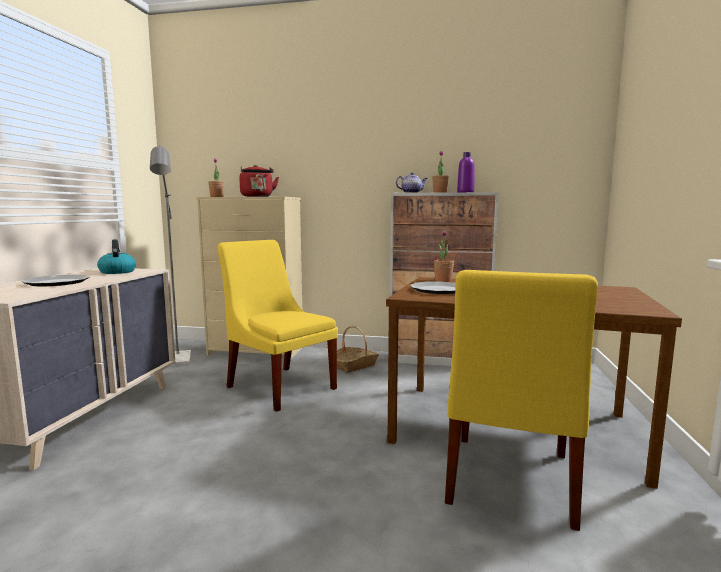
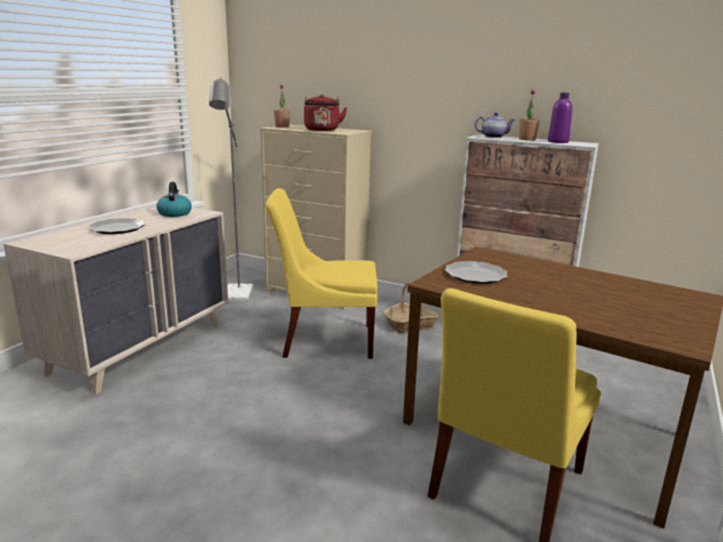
camera: 15 degrees right, 10 degrees up
(279, 386) = (323, 339): yellow chair -> yellow chair turned 60 degrees counterclockwise
(443, 280) = (496, 257): potted plant -> none

